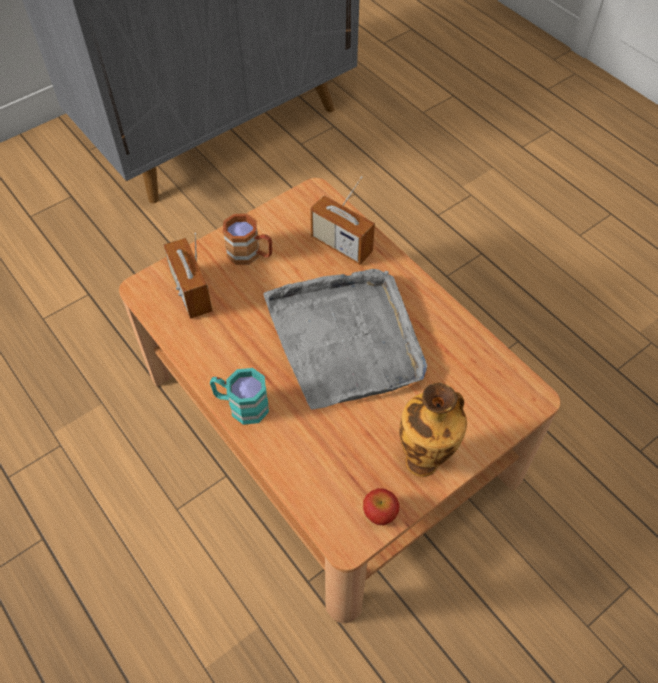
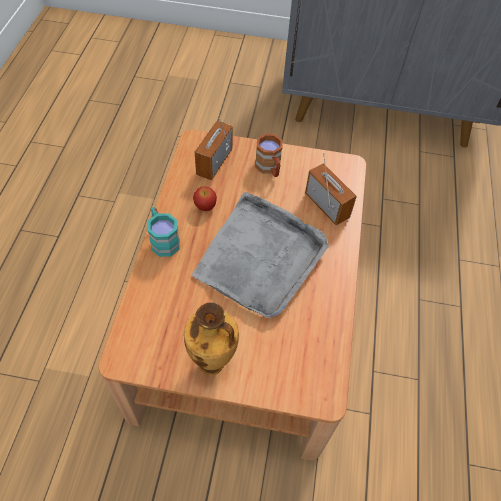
camera: 45 degrees right, 0 degrees up
(341, 245) = (327, 206): radio -> radio turned 150 degrees clockwise
(379, 514) = (153, 364): apple -> apple (205, 206)

